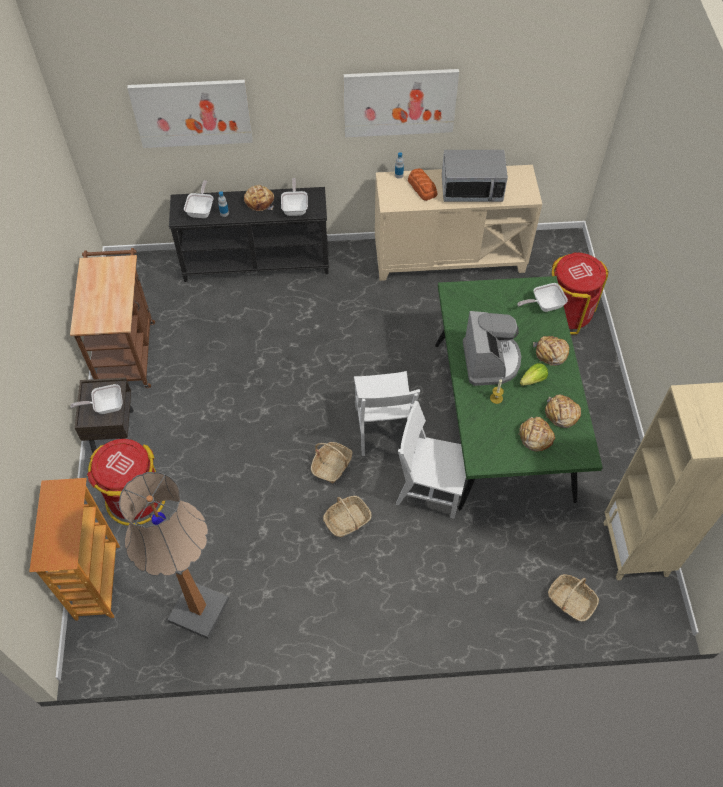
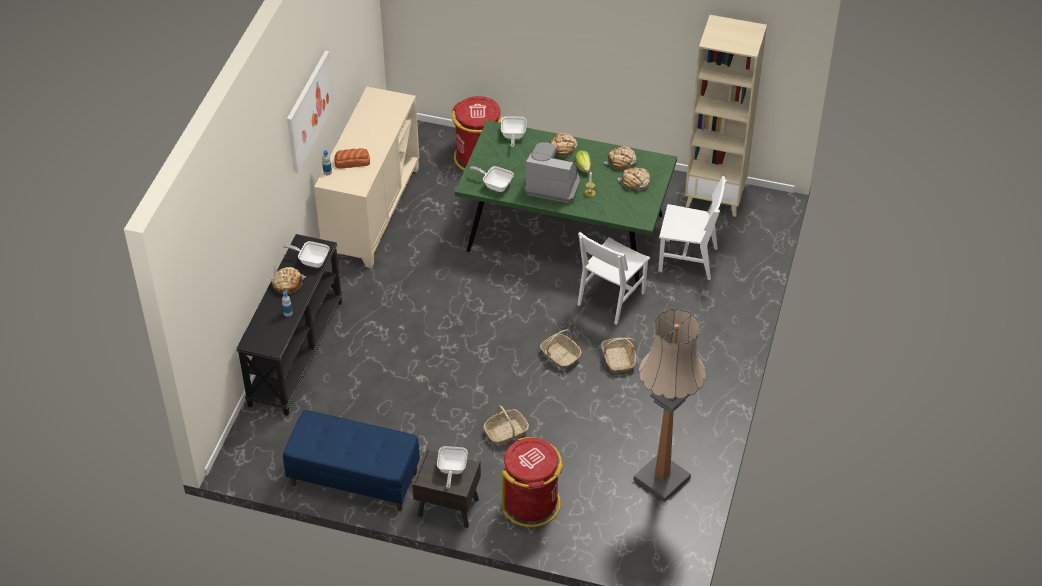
camera: 70 degrees left, 10 degrees down
(97, 582) = (605, 547): bookcase -> none
(127, 350) = (353, 479): brown cart -> blue bench
(192, 113) = (234, 247): picture -> none
(201, 210) = (273, 329): frying pan -> frying pan (495, 185)
(383, 428) = (538, 311): white chair -> white chair (688, 259)
(472, 189) = (373, 131): microwave -> none
(570, 601) = (742, 247): basket -> basket (506, 432)

